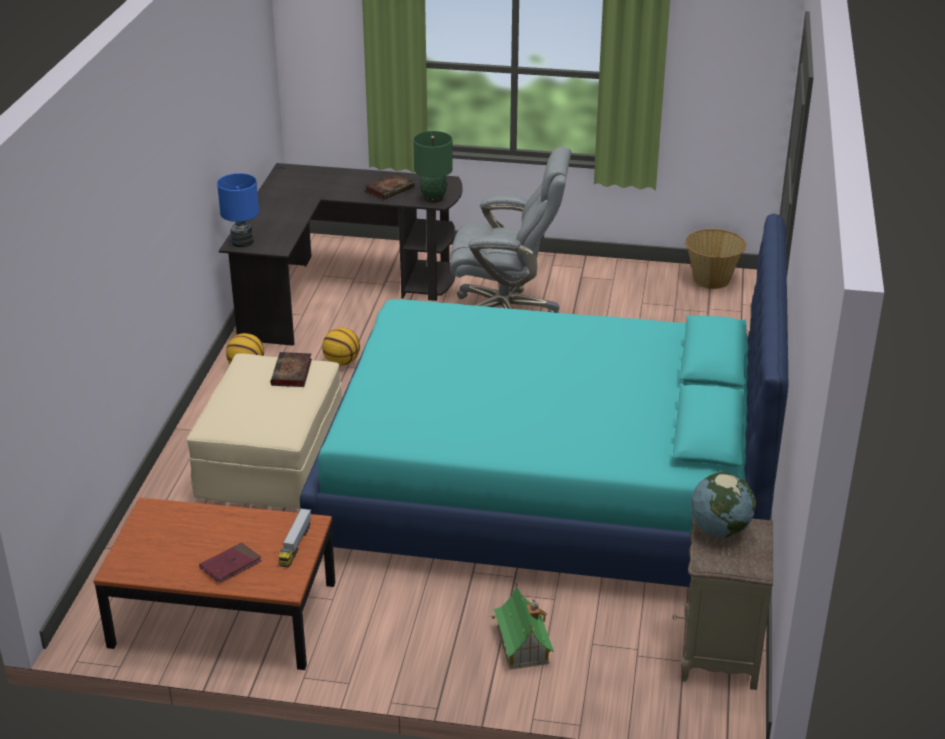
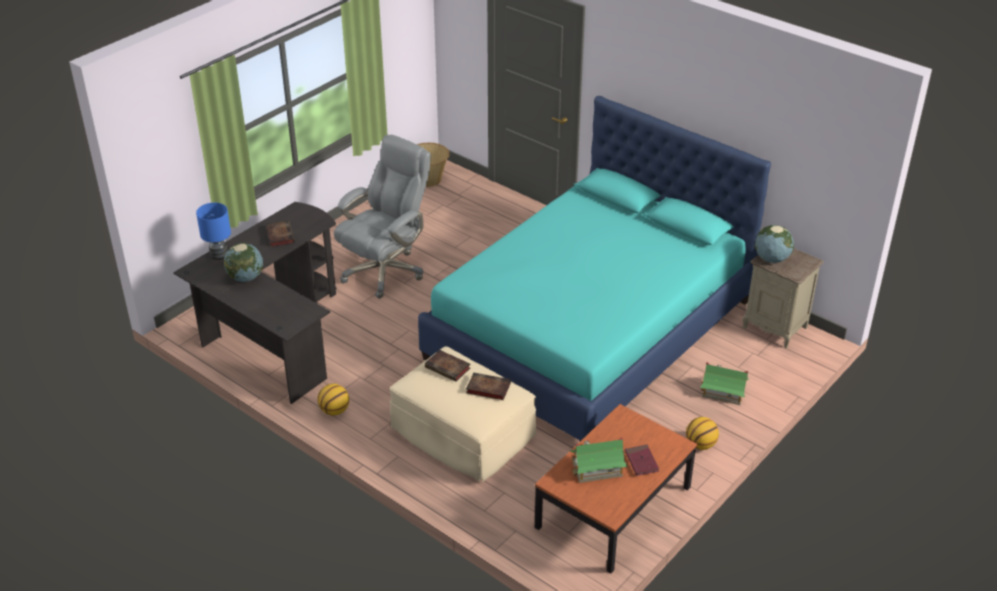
camera: 60 degrees left, 5 degrees up
(194, 534) = (597, 469): none -> toy house
(242, 242) = (287, 325): blue table lamp -> blue table lamp (219, 254)
(276, 409) = (487, 388): none -> book
(295, 545) = (639, 427): toy truck -> none
(301, 197) = (245, 277): none -> globe
(342, 362) = (372, 363): basketball -> basketball (700, 444)
(434, 198) = (315, 222): green table lamp -> none

